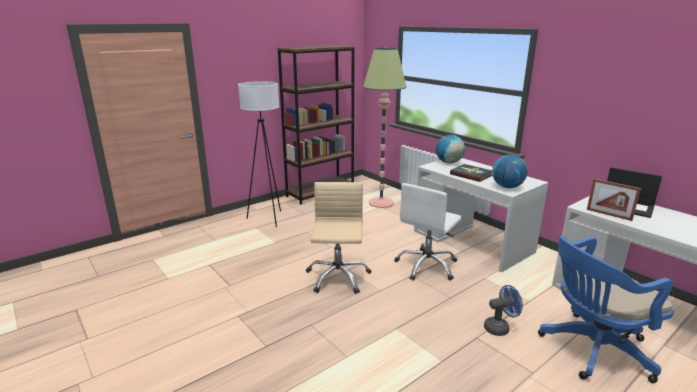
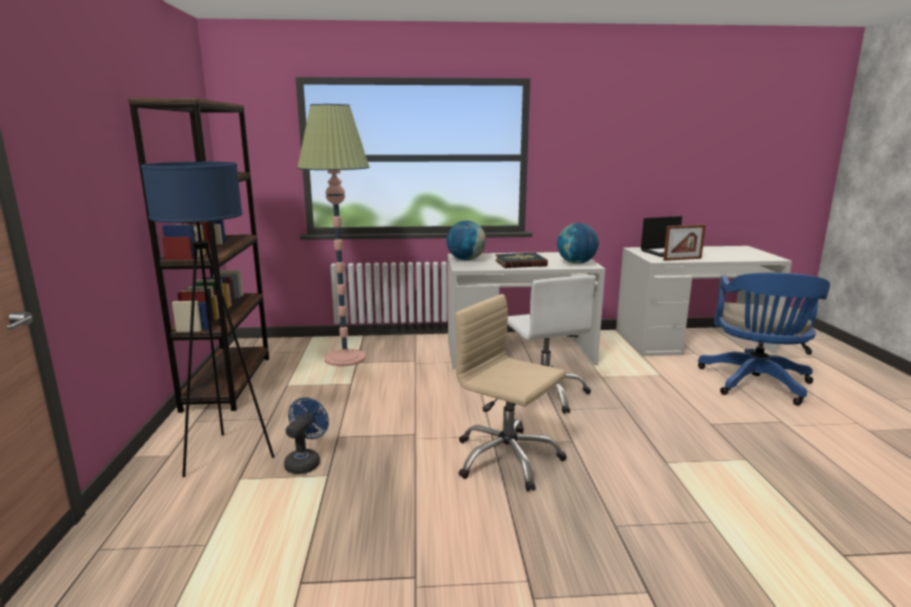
camera: 55 degrees left, 5 degrees down
(268, 219) = (228, 455): white floor lamp -> blue floor lamp
(500, 327) = (699, 406): blue fan -> blue fan (305, 461)

